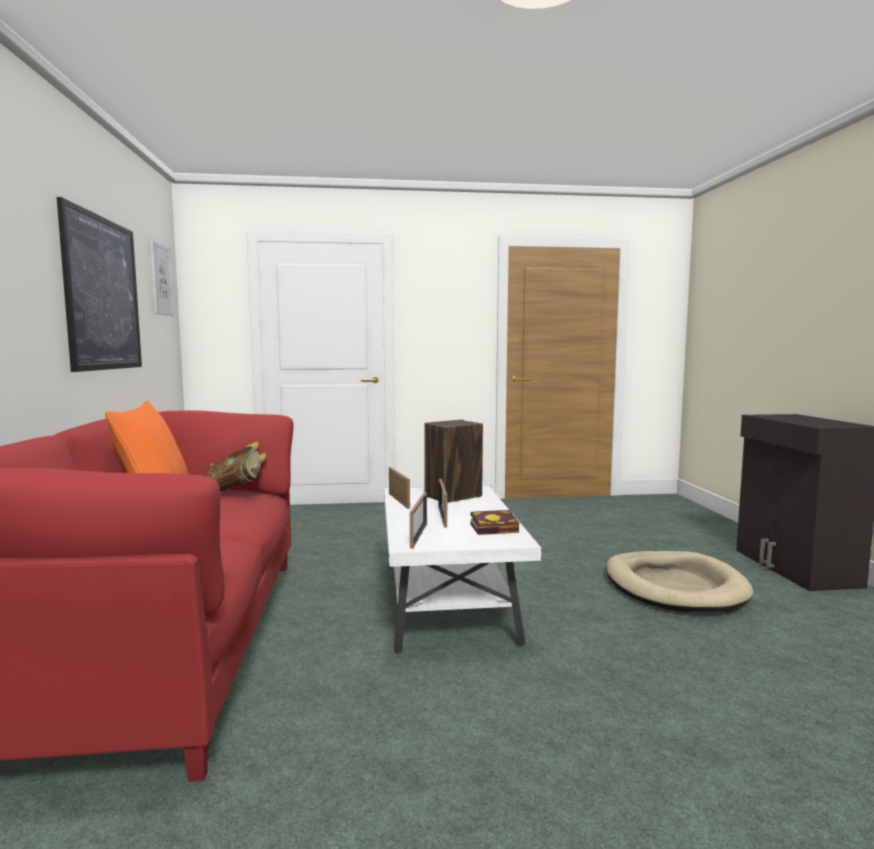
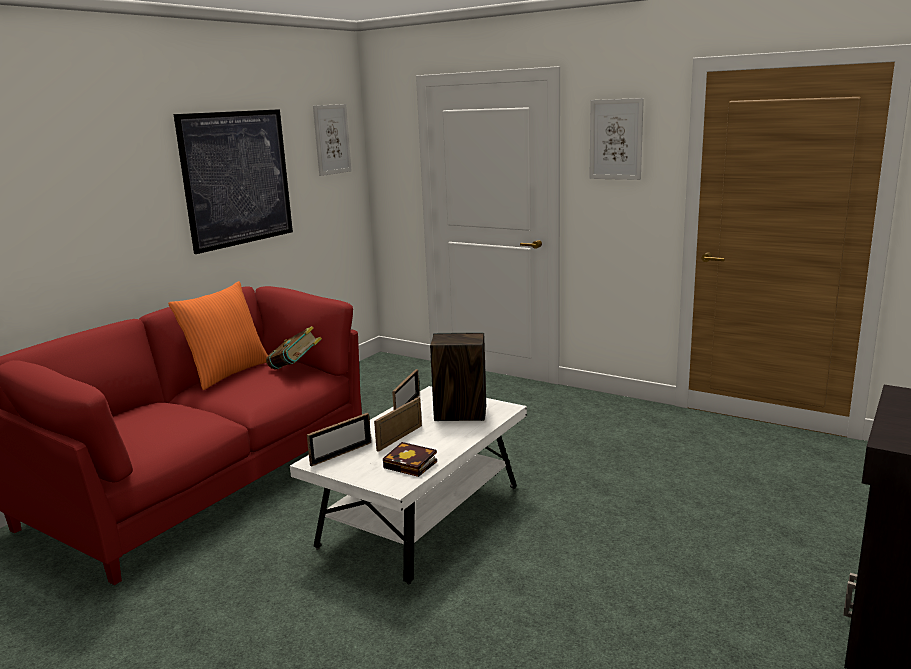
camera: 40 degrees right, 10 degrees up
(442, 293) = (616, 139): none -> picture
(674, 586) = (668, 588): beige dog bed -> none

